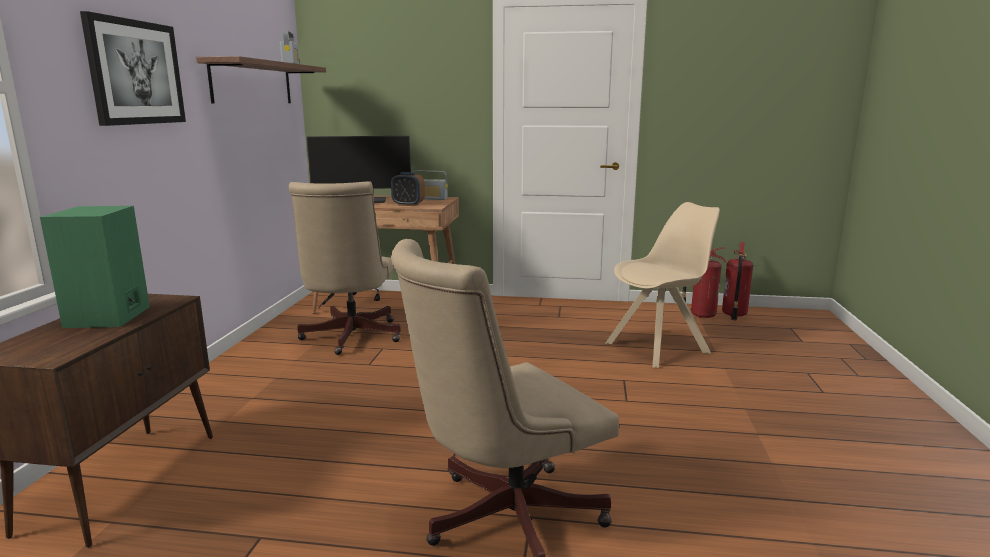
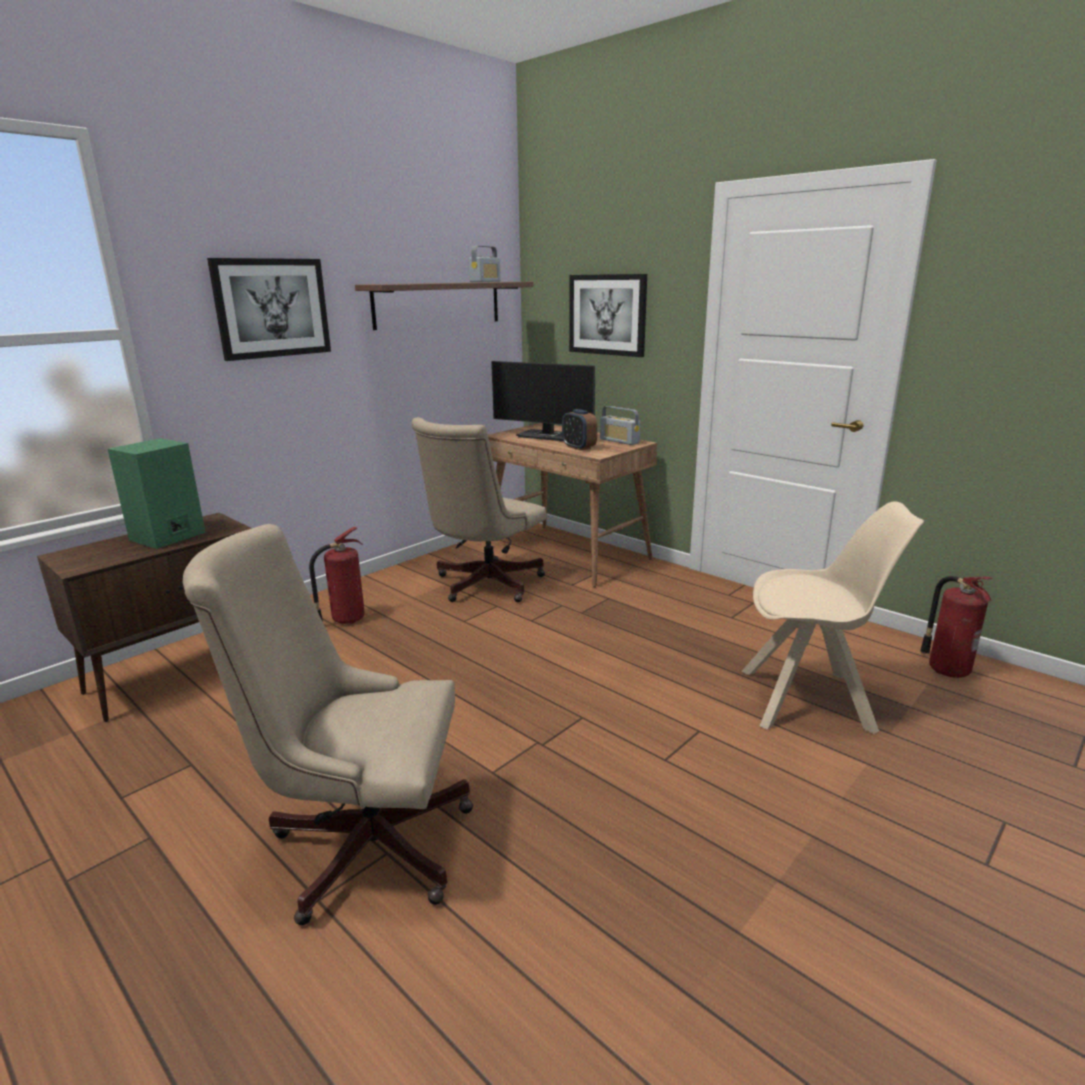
camera: 35 degrees right, 5 degrees up
(399, 96) = (607, 314): none -> picture
(733, 315) = (1005, 684): fire extinguisher -> fire extinguisher (345, 619)

